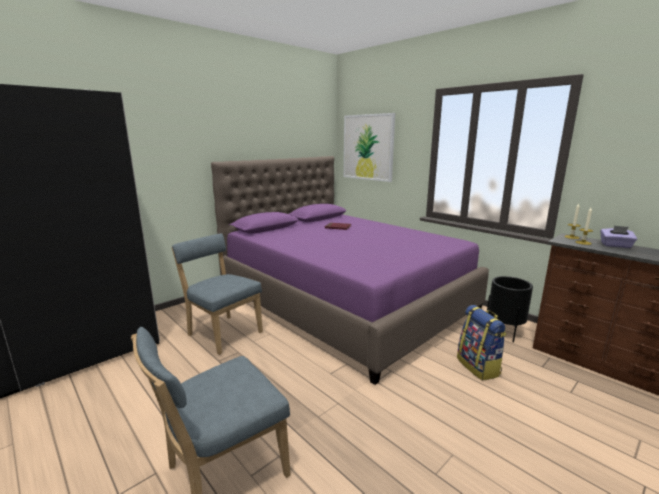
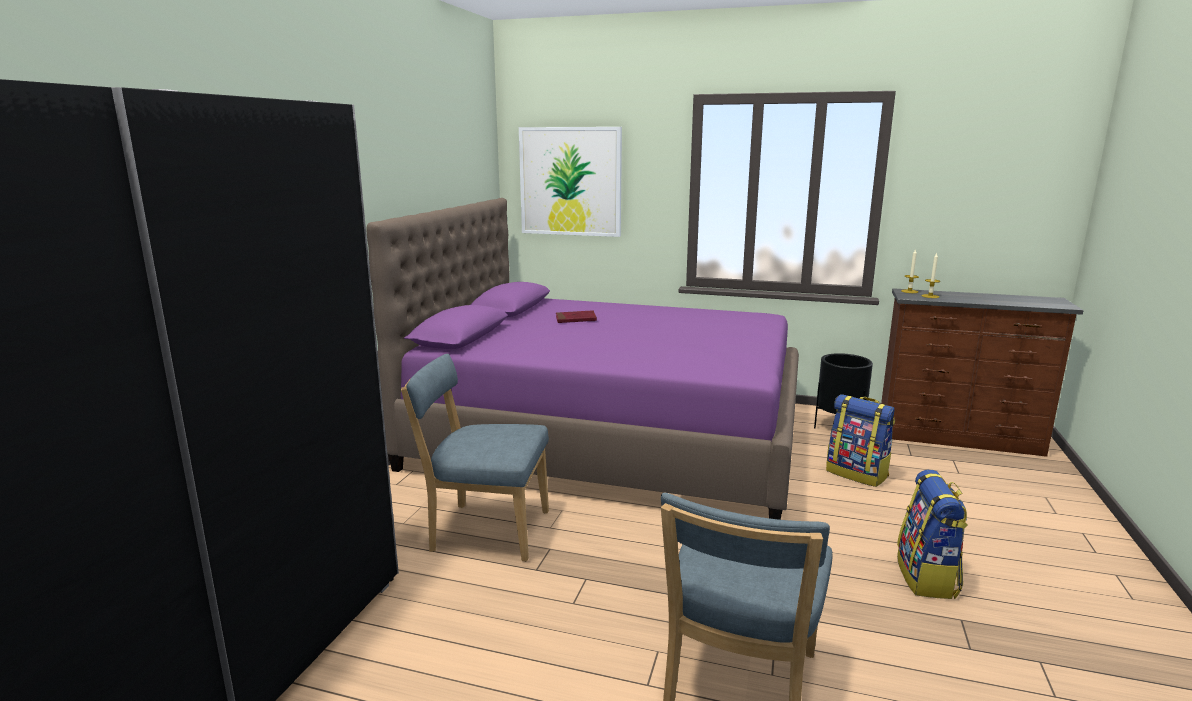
camera: 30 degrees left, 0 degrees up
(440, 461) = (927, 577): none -> backpack
(615, 245) = (960, 295): purple tissue box -> none

